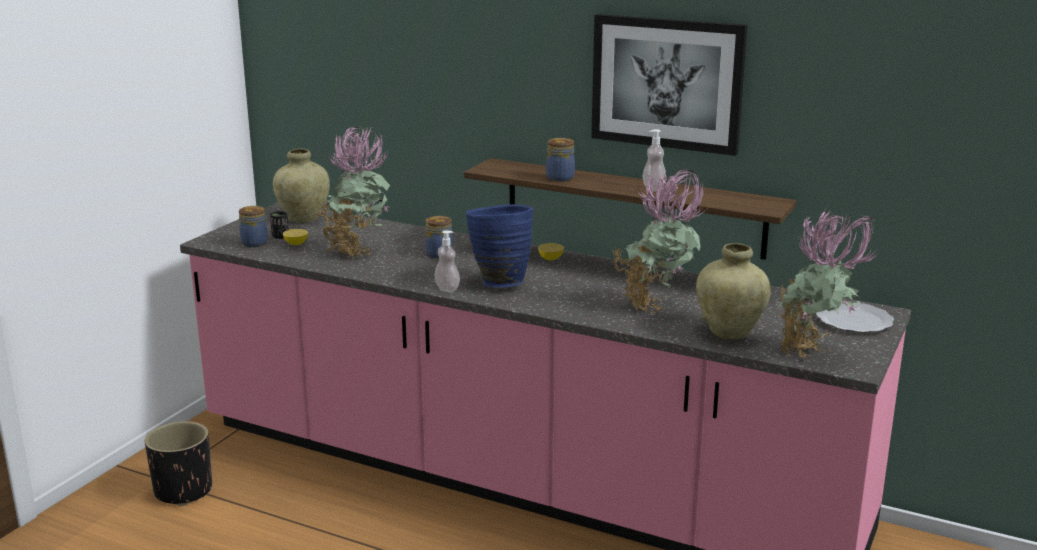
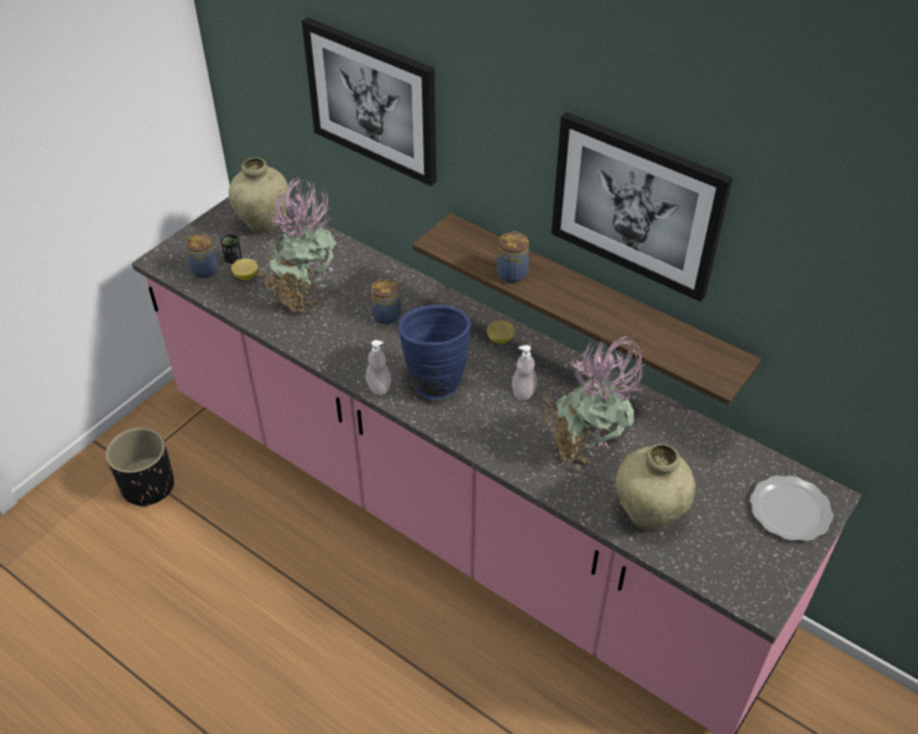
camera: 10 degrees right, 25 degrees up
(415, 66) = (372, 100): none -> picture
(653, 189) = (608, 313): soap dispenser -> soap dispenser (523, 392)
(814, 355) = (725, 572): potted plant -> none

